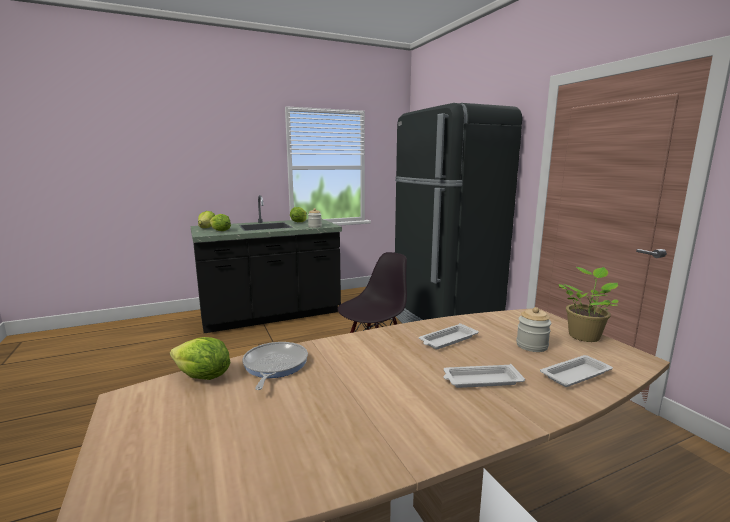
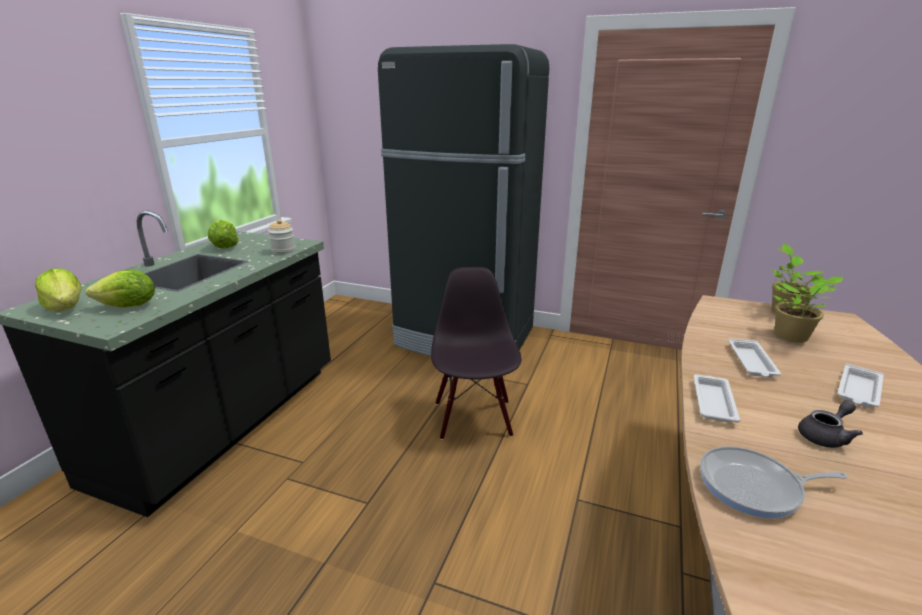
camera: 45 degrees left, 10 degrees up
(203, 377) = (758, 561): lettuce -> none
(274, 366) = (754, 487): frying pan -> frying pan turned 45 degrees counterclockwise
(375, 377) = (825, 436): none -> grey teapot
(531, 346) = (792, 337): jar -> potted plant
(576, 374) = (864, 351): white tray -> white tray (713, 401)

